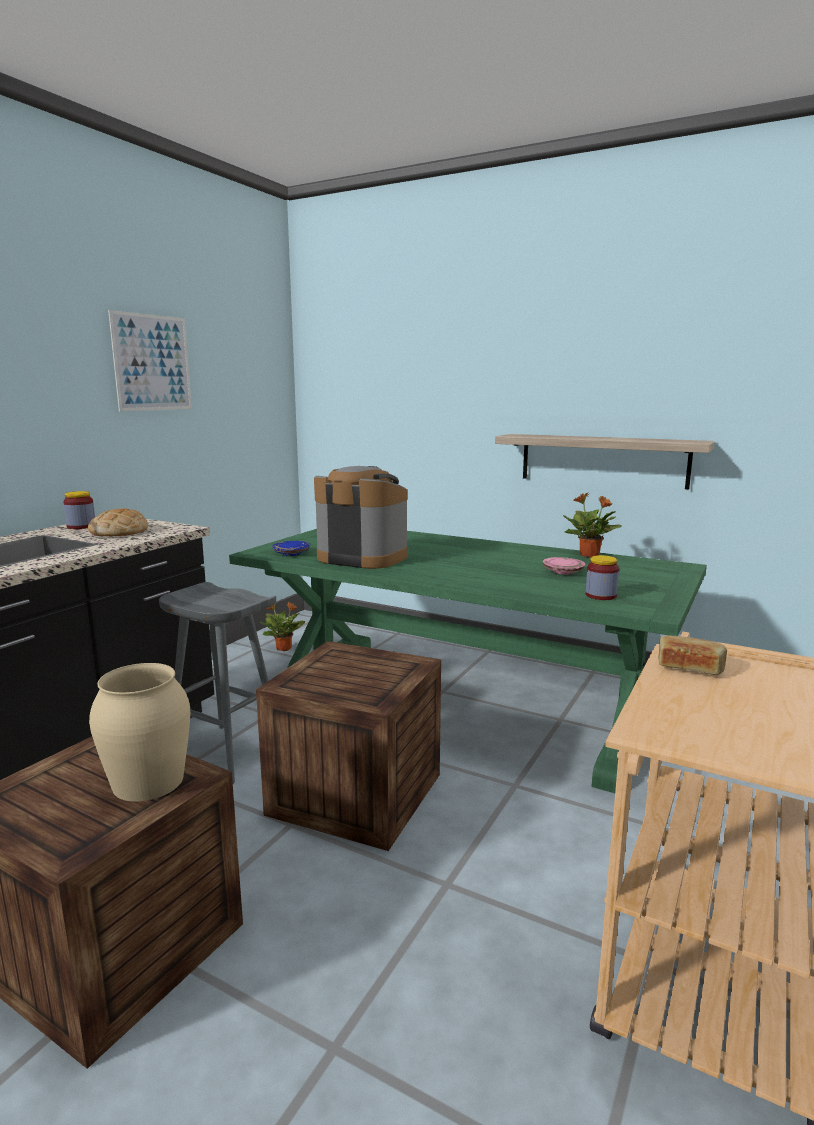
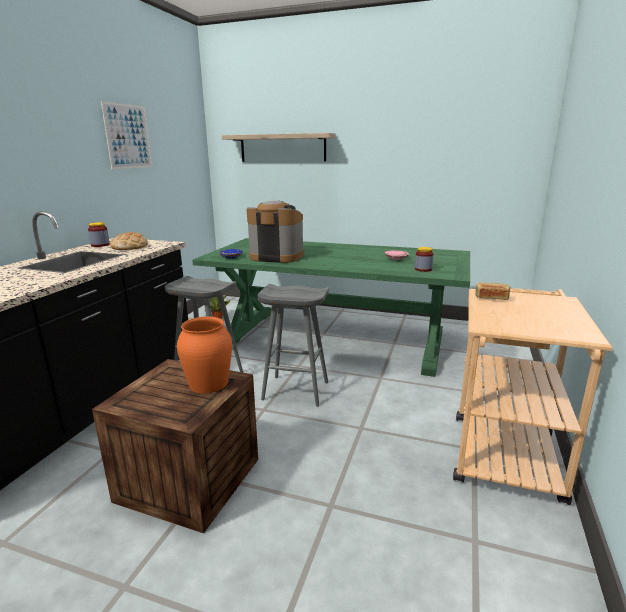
camera: 10 degrees left, 5 degrees up
(148, 782) = (208, 383): beige vase -> orange vase
(356, 794) = (294, 391): crate -> grey stool
(590, 555) = (406, 249): potted plant -> none
(603, 460) = (407, 193): shelf -> shelf (282, 148)

